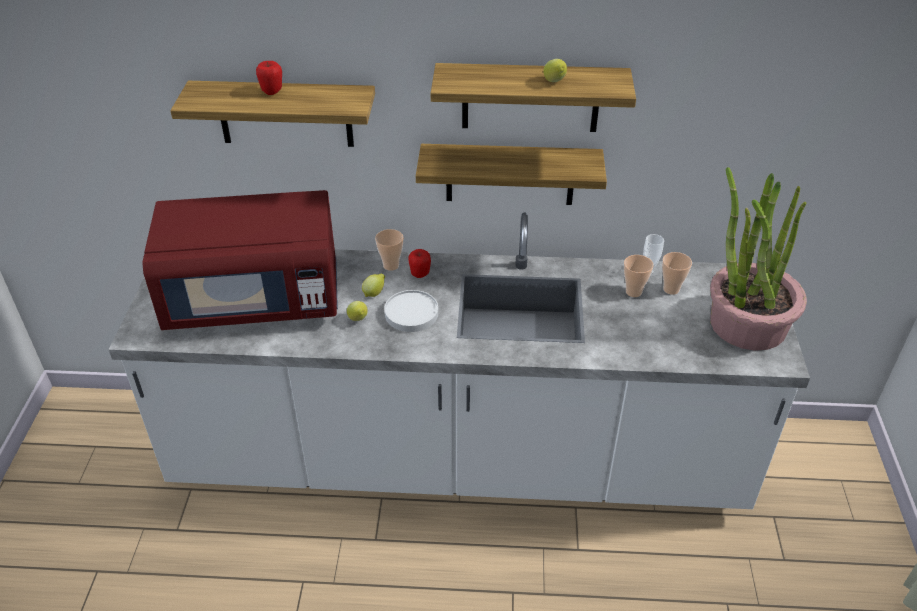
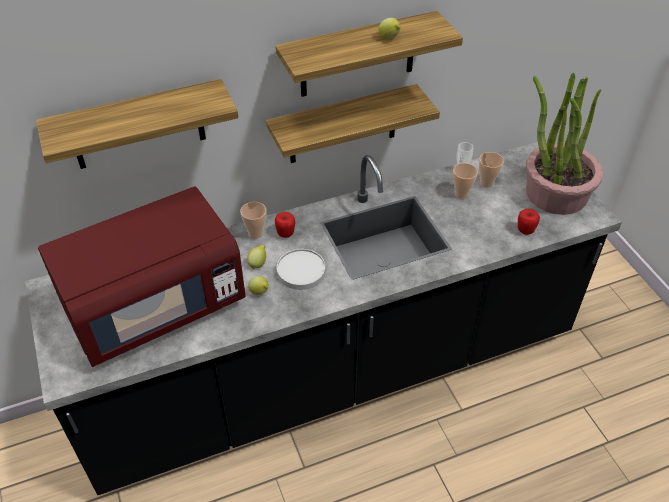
camera: 25 degrees left, 5 degrees up
(272, 91) = (130, 109): apple -> apple (525, 230)
(458, 461) = (334, 375): white counter -> black counter

